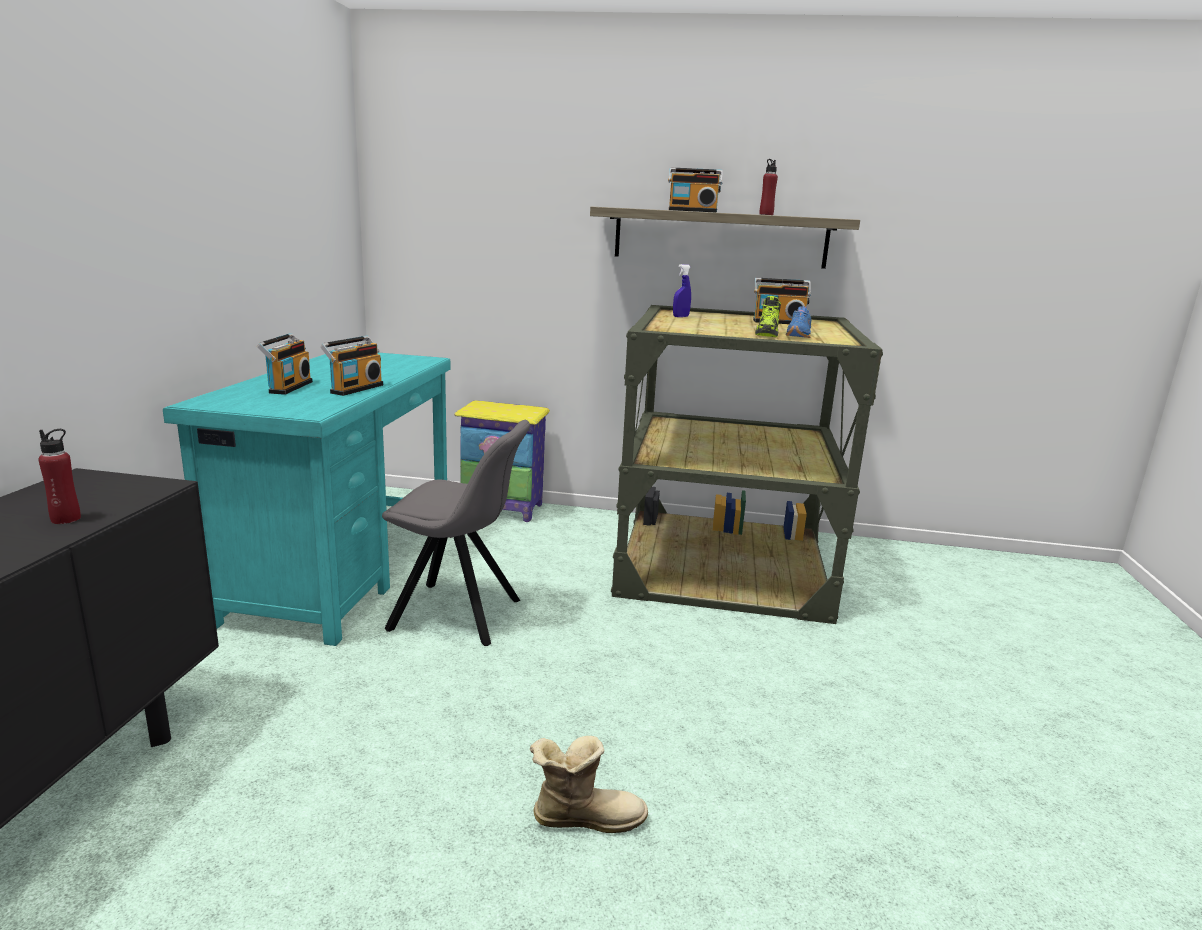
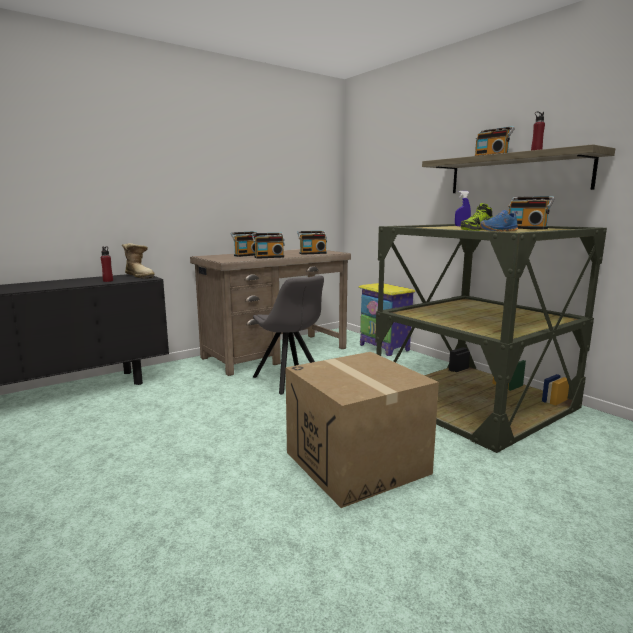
camera: 45 degrees right, 5 degrees down
(343, 568) = (275, 353): turquoise desk -> brown desk
(394, 366) = (312, 253): none -> radio
(585, 816) = (209, 461): boot -> boot (140, 276)
(750, 708) = (357, 463): none -> cardboard box

